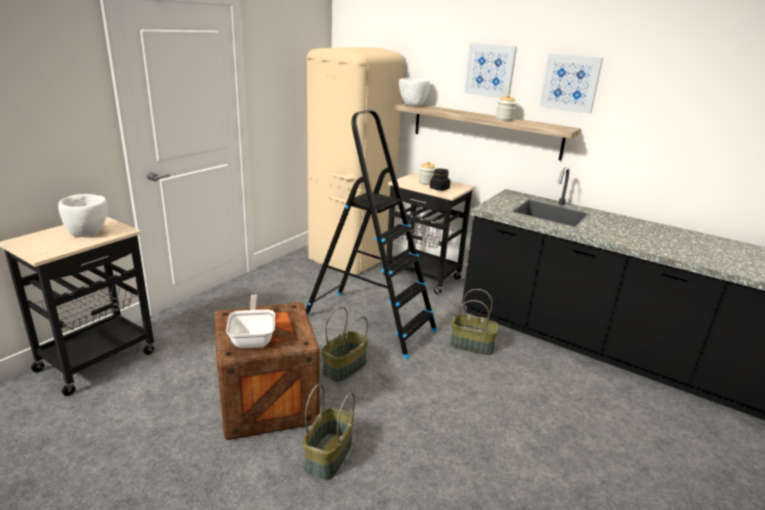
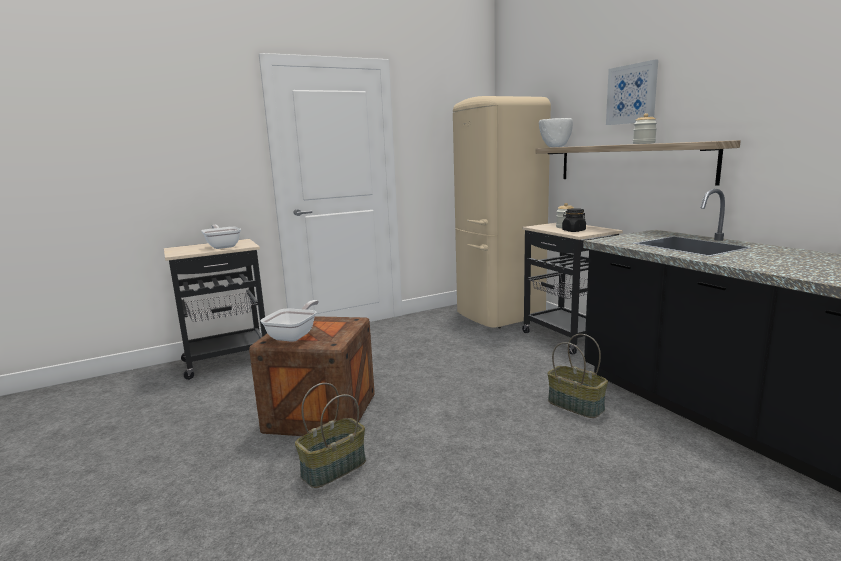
camera: 30 degrees right, 10 degrees down
(88, 233) = (223, 246): white bowl -> frying pan
(345, 368) = (415, 400): basket -> none
(370, 323) = (473, 368): black step ladder -> none
(570, 83) = (722, 86): picture -> none

